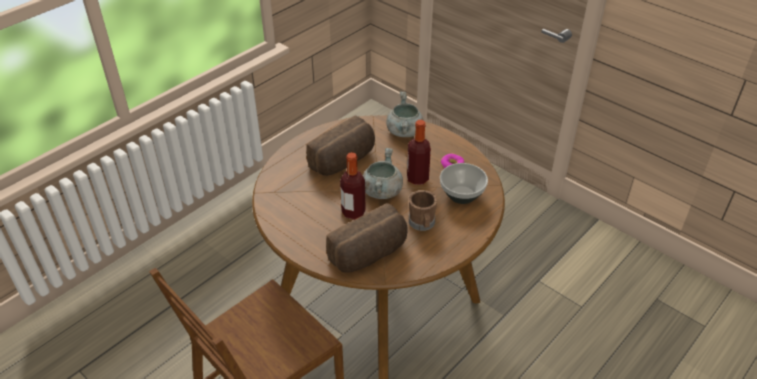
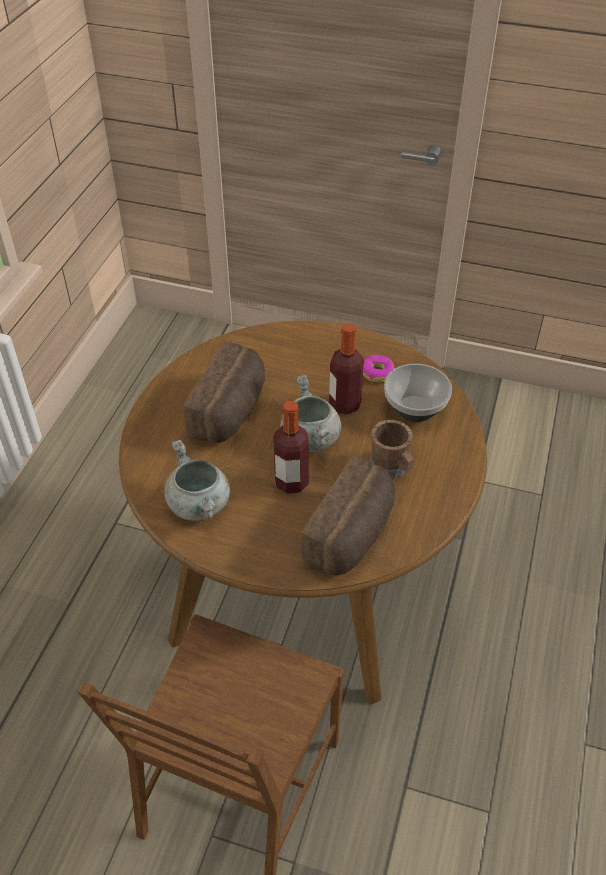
camera: 25 degrees left, 5 degrees up
(405, 132) = (286, 343): grey cooking pot -> grey cooking pot (200, 505)

